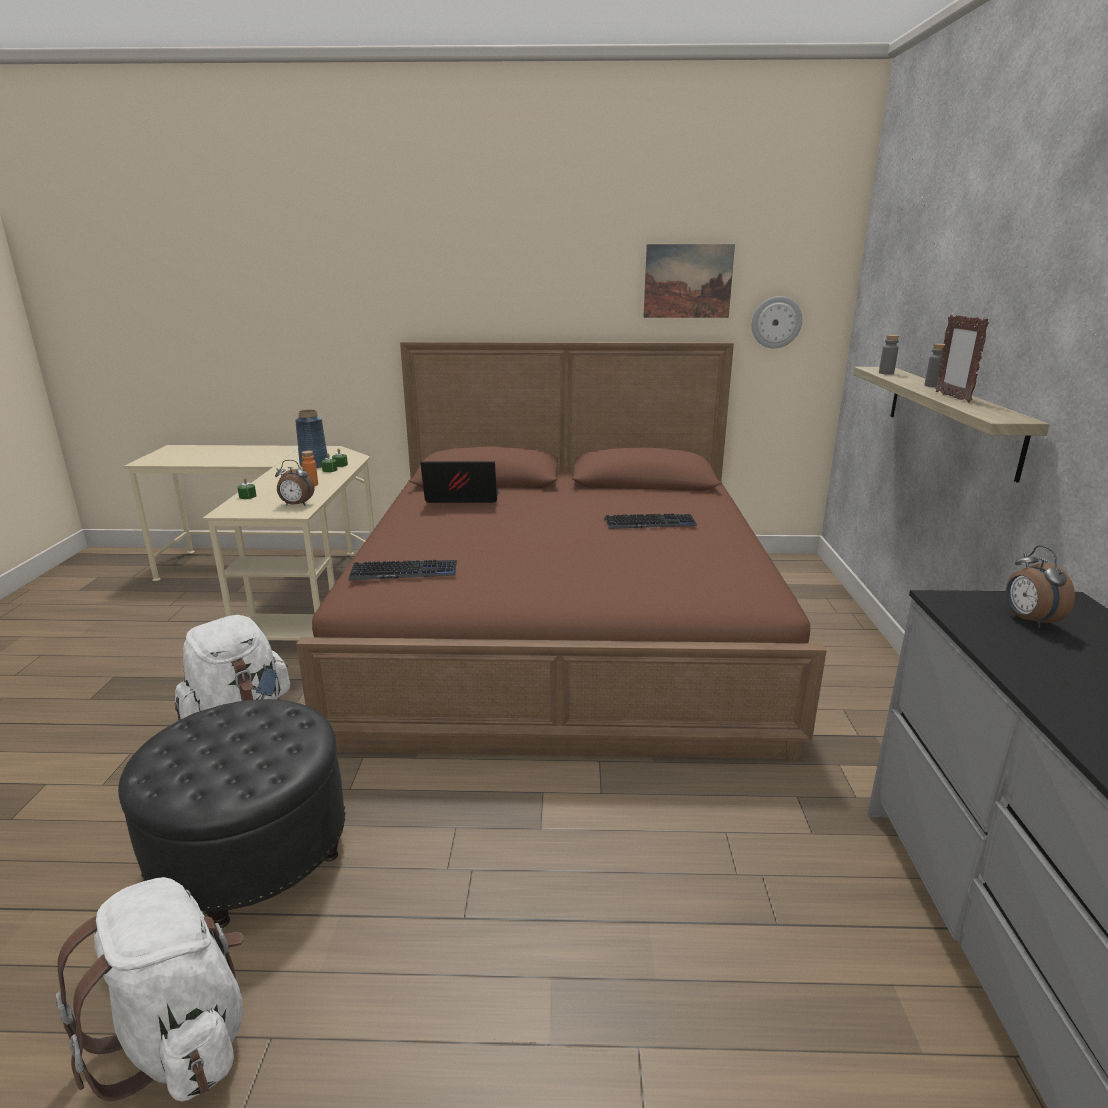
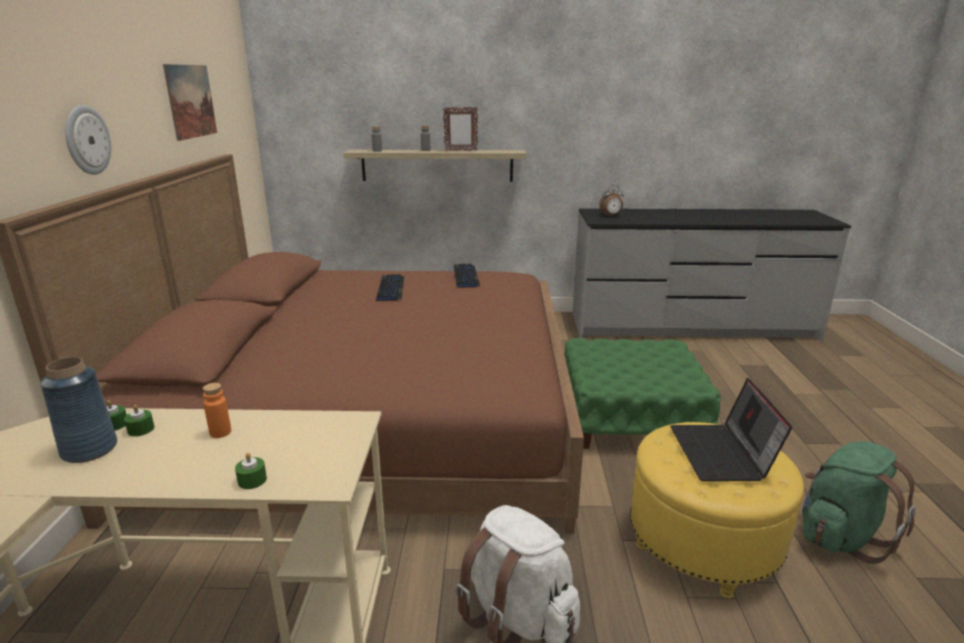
camera: 90 degrees left, 0 degrees up
(180, 1037) = (840, 536): white backpack -> green backpack
(251, 856) = (703, 544): black ottoman -> yellow ottoman
(296, 505) = (320, 428): alarm clock -> none
(404, 572) = (488, 370): keyboard -> keyboard (465, 276)
(461, 498) = (278, 358): laptop -> laptop (722, 454)
(556, 839) = (630, 417): none -> green ottoman
(776, 322) = (234, 133): wall clock -> wall clock (86, 140)

